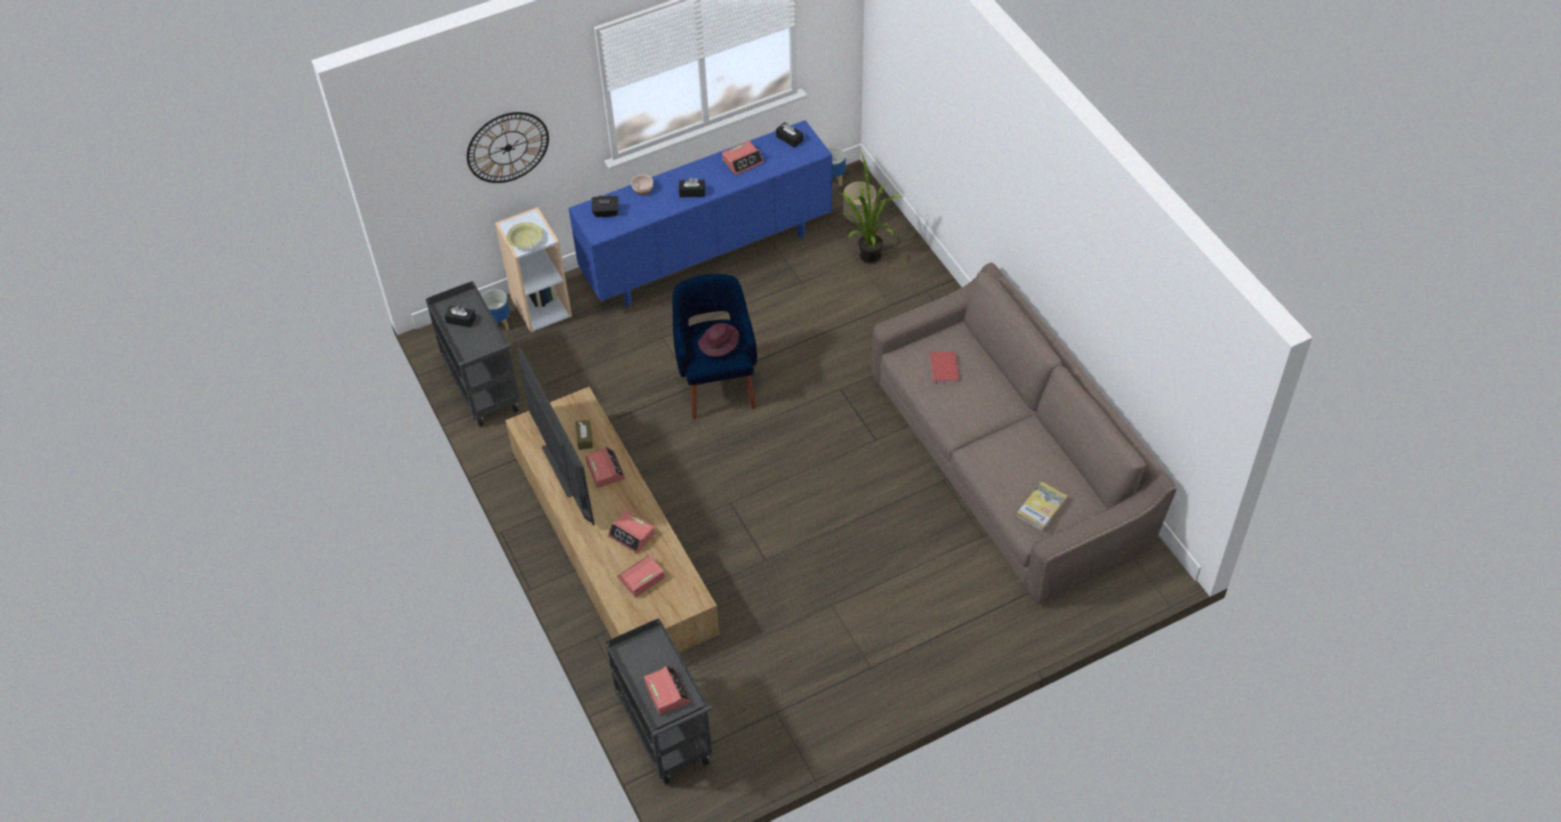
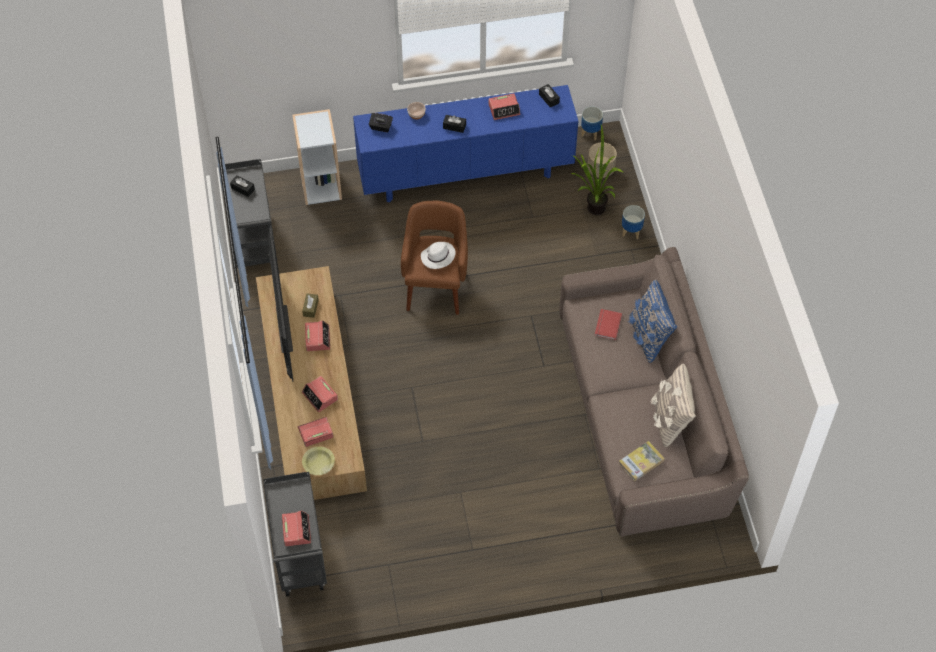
camera: 15 degrees right, 5 degrees up
(499, 322) = (284, 190): planter -> planter (631, 231)
(508, 147) = (310, 61): wall clock -> none
(525, 240) = (311, 135): yellow bowl -> yellow bowl (318, 463)
(717, 383) = (436, 285): blue armchair -> brown armchair
(718, 343) = (437, 257): purple hat -> white hat
(994, 370) = (648, 337): none -> blue pillow
(1054, 453) = (669, 420): none -> beige pillow

